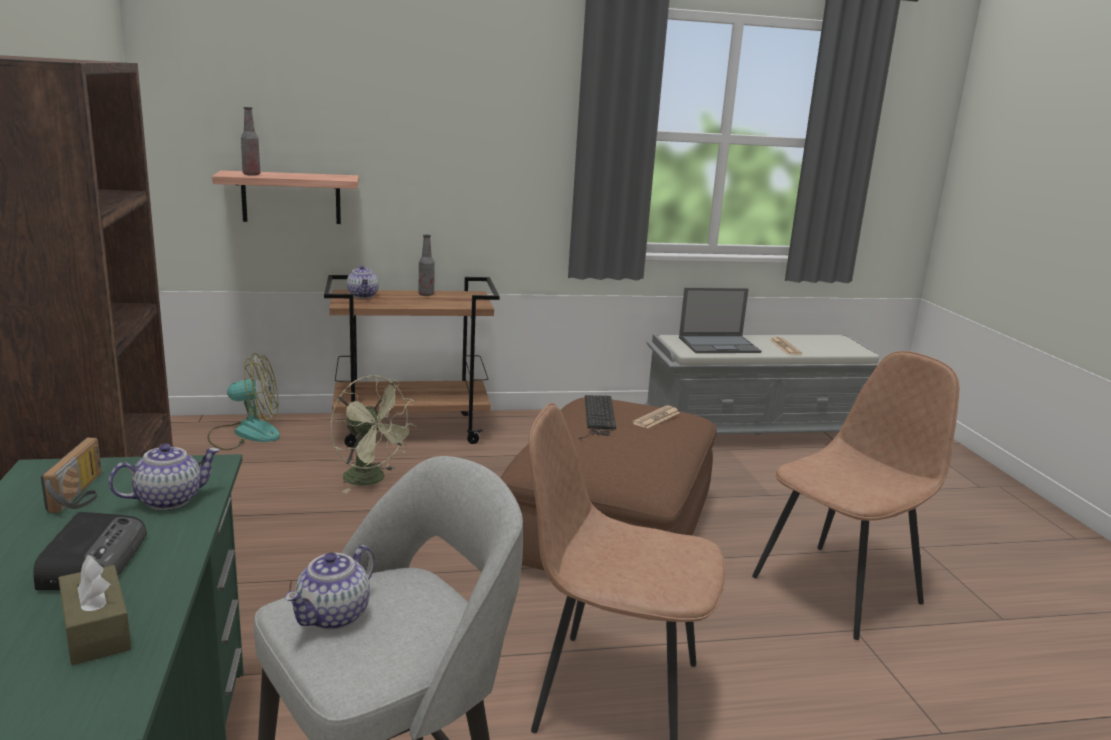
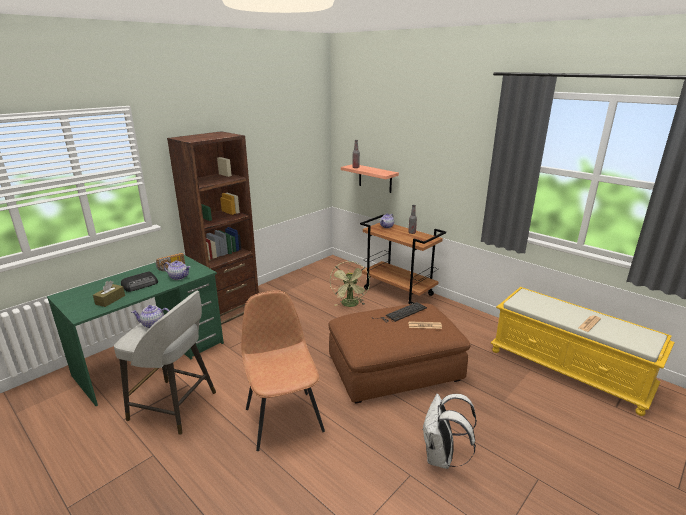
camera: 55 degrees right, 5 degrees up
(245, 433) = (343, 270): fan -> none
(719, 345) = (545, 306): laptop -> none
(755, 432) = (569, 370): grey bench -> yellow bench
(839, 589) = (441, 457): brown chair -> white backpack

